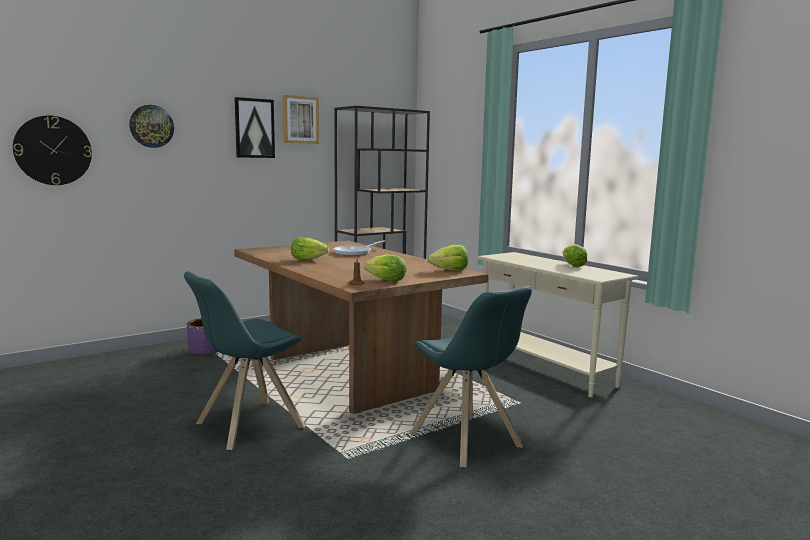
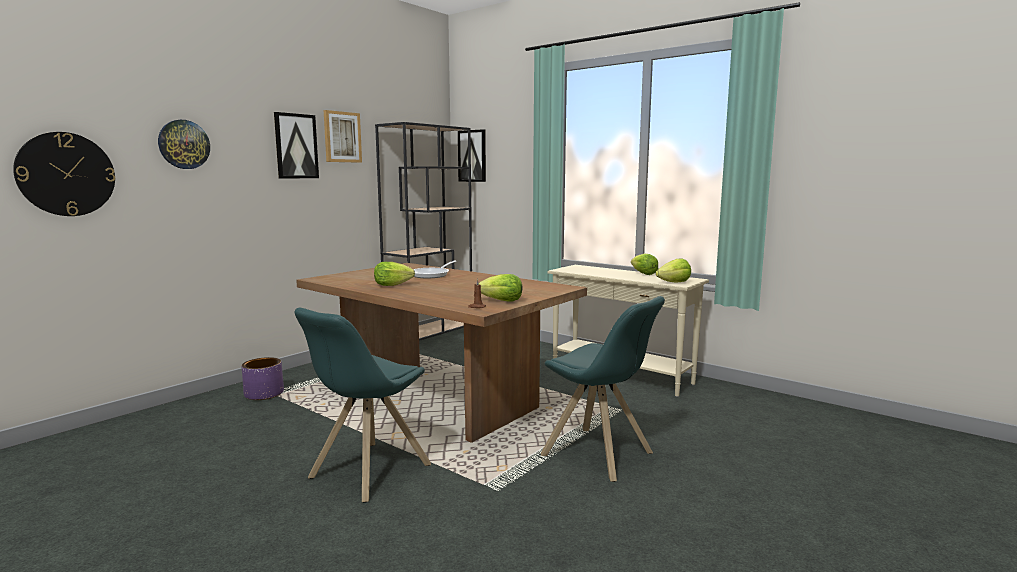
camera: 15 degrees left, 0 degrees up
(433, 139) = (472, 156): none -> picture
(450, 270) = (548, 286): lettuce -> lettuce (674, 282)

